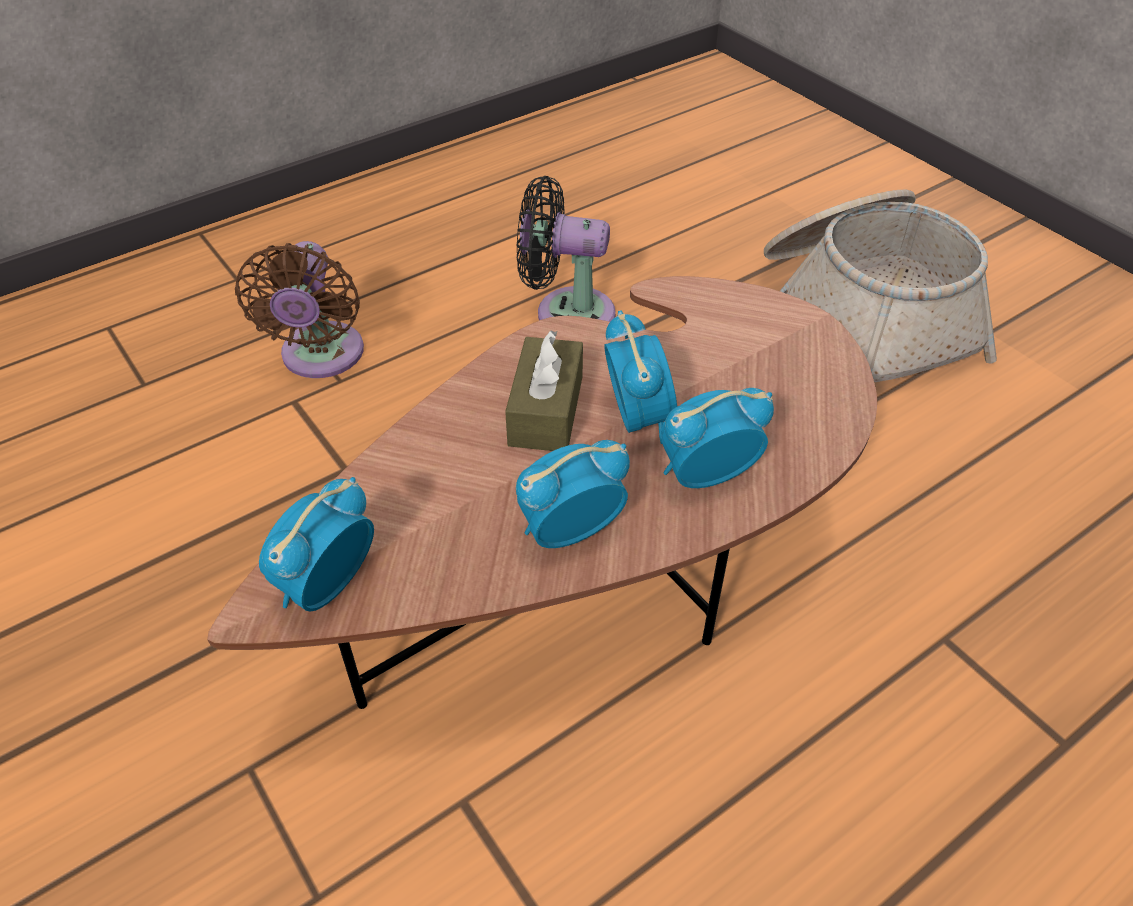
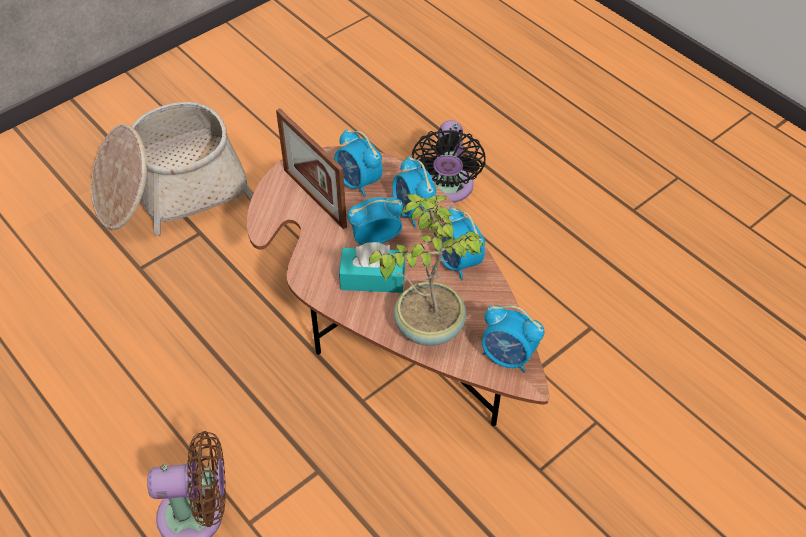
camera: 95 degrees left, 5 degrees up
(428, 475) = (427, 325): none -> potted plant
(546, 410) = (372, 278): brown tissue box -> turquoise tissue box
(566, 313) = (154, 354): black fan -> black fan (447, 189)
(736, 348) = (314, 198): none -> picture frame
(778, 403) = (358, 182): none -> alarm clock

